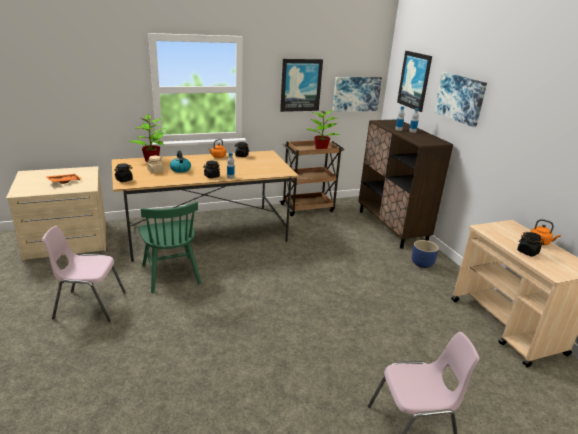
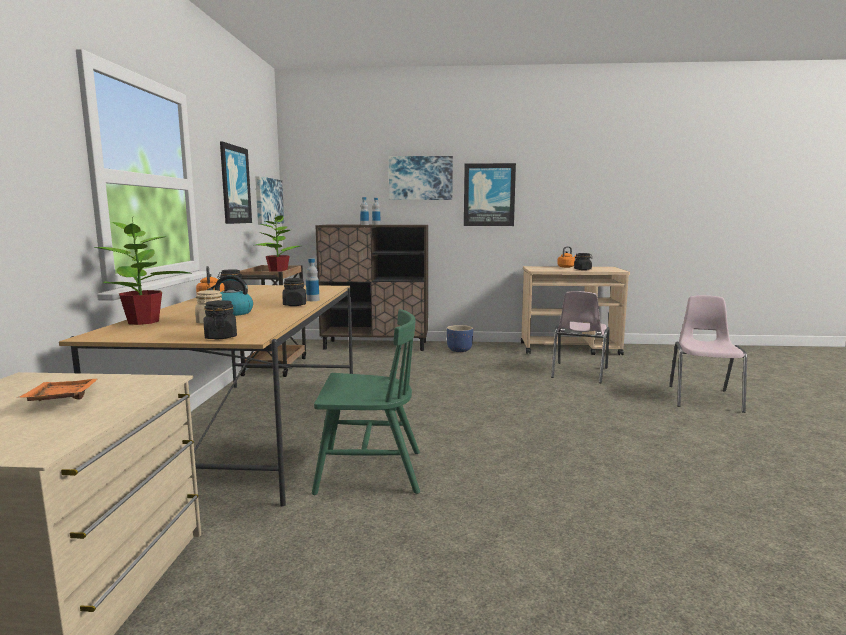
camera: 65 degrees left, 15 degrees down
(89, 305) = (418, 564): pink chair -> pink chair (578, 373)
(414, 80) = (339, 175): picture -> picture (489, 195)

